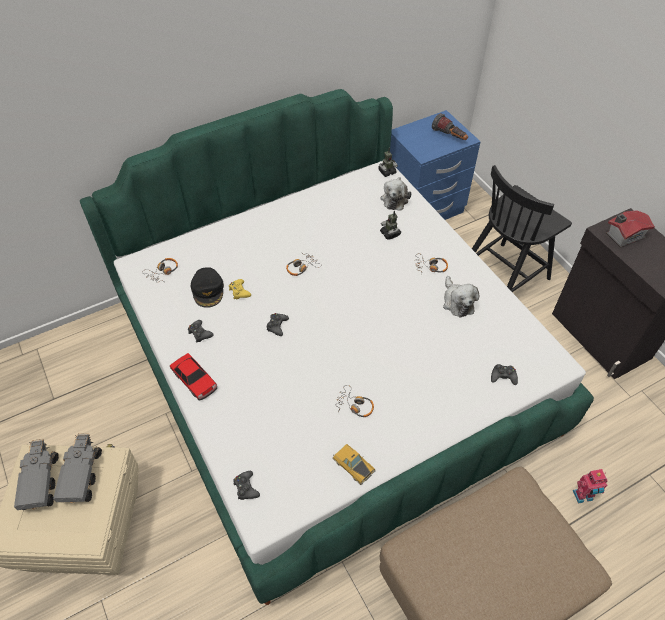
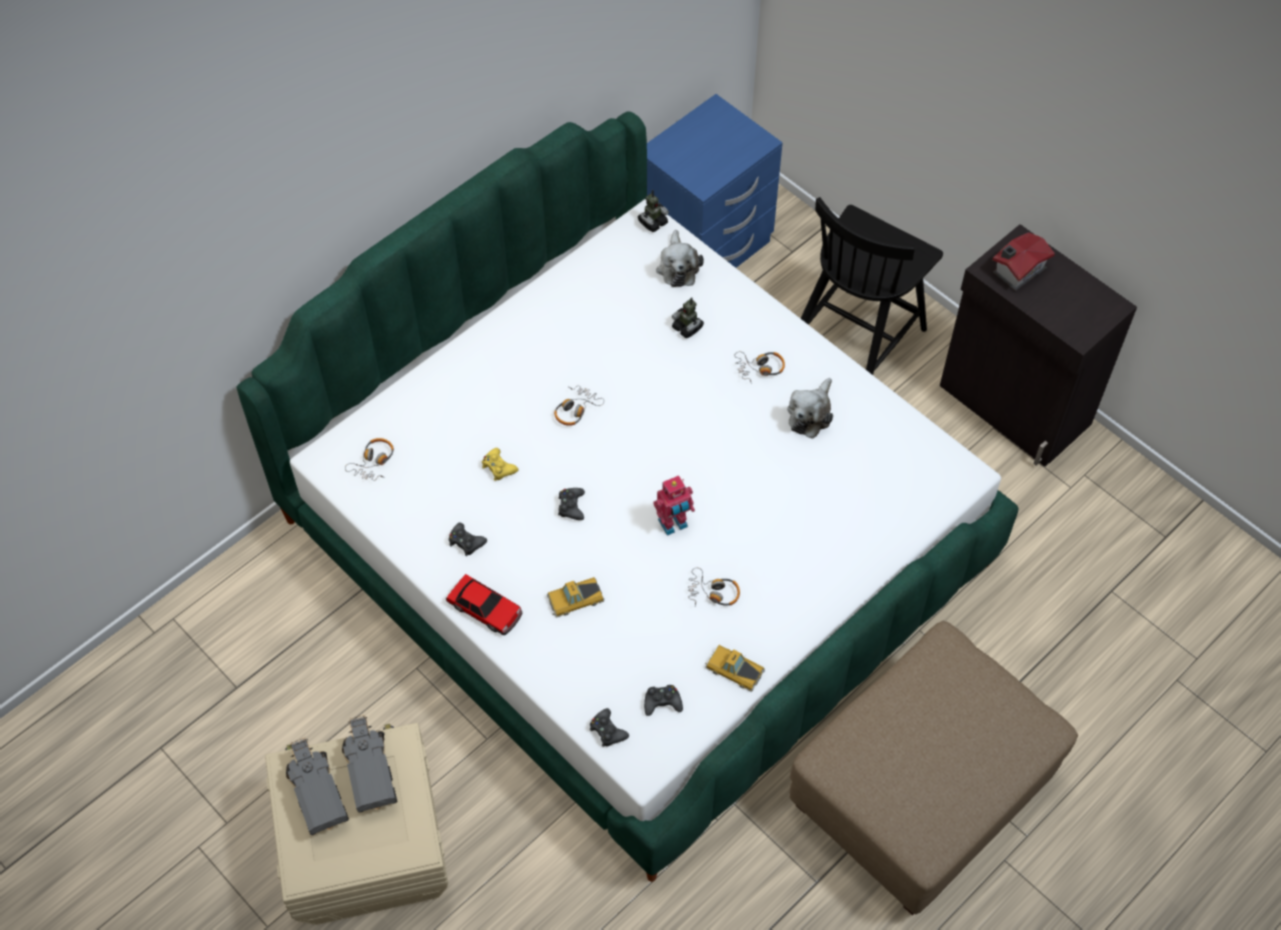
camera: 15 degrees left, 5 degrees up
(208, 290) = (452, 475): black cap -> none
(257, 387) = (574, 599): none -> toy car
(449, 136) = (734, 143): flashlight -> none
(457, 302) = (810, 414): plush toy -> plush toy turned 60 degrees clockwise
(503, 376) = (896, 508): black game controller -> black game controller (662, 702)
(583, 496) = (1030, 641): toy robot -> toy robot (673, 524)

